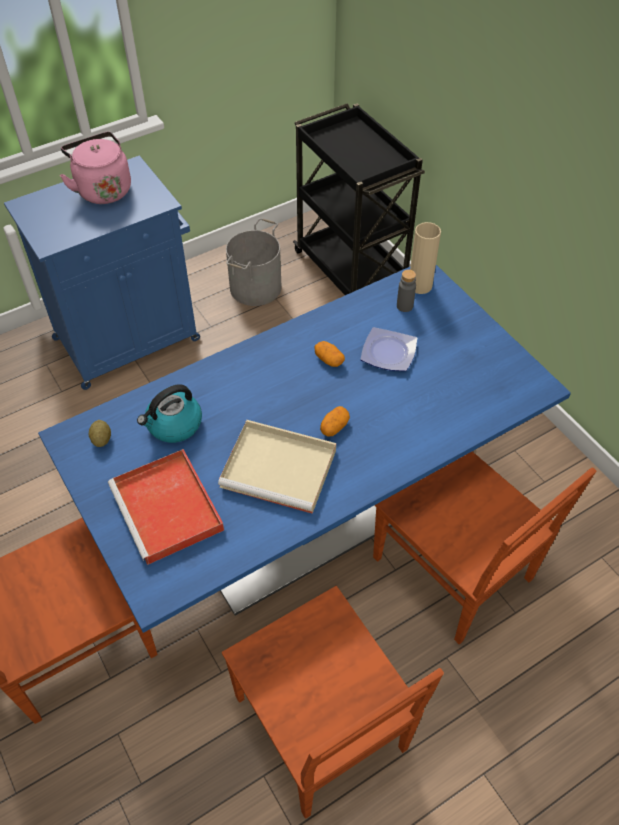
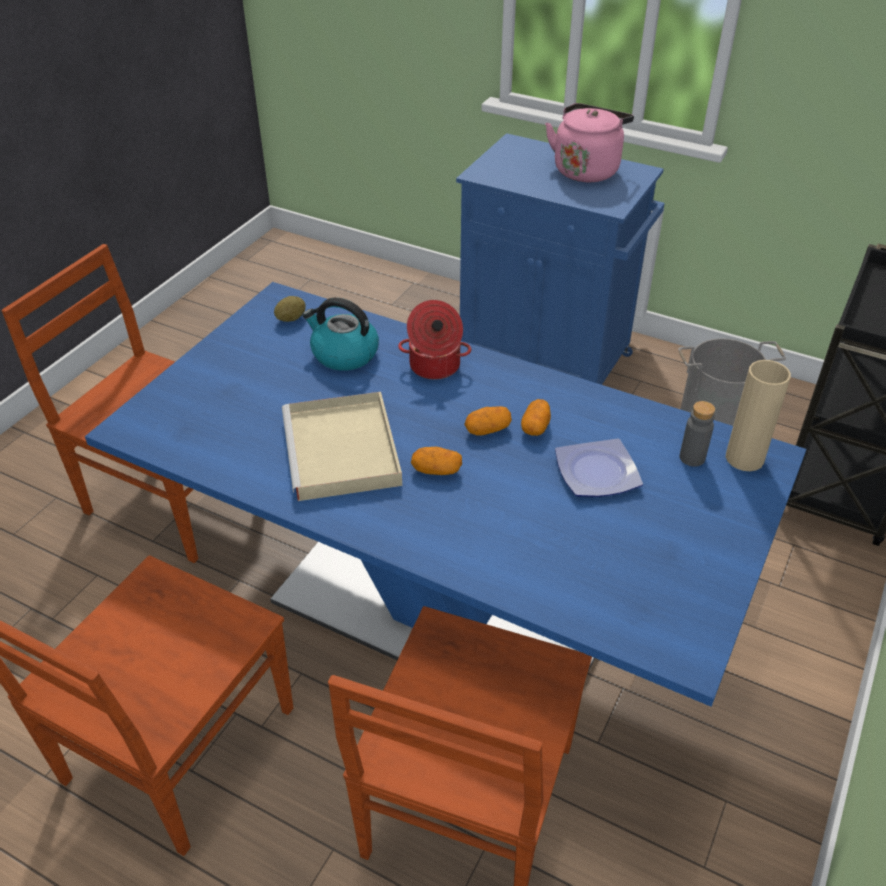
camera: 60 degrees right, 10 degrees down
(168, 509) = (235, 395): red tray -> none
(230, 381) = (434, 367): none -> cooking pot
(314, 384) = (487, 430): none -> potato

